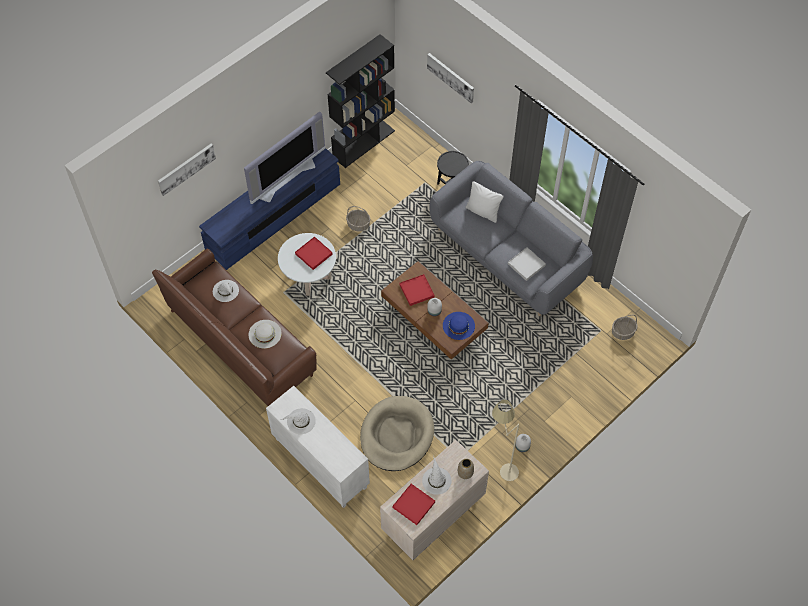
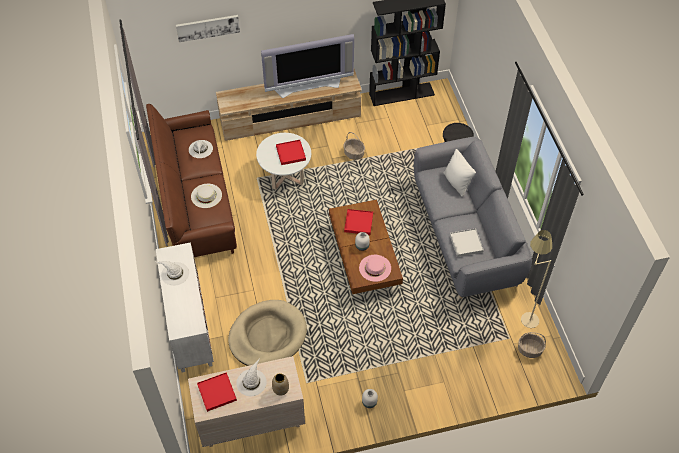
camera: 30 degrees right, 5 degrees down
(274, 217) = (290, 118): blue tv stand -> beige tv stand
(451, 77) = (482, 50): picture -> none
(458, 325) = (375, 268): blue hat -> pink hat
(501, 468) = (338, 411): beige floor lamp -> beige floor lamp (524, 313)

